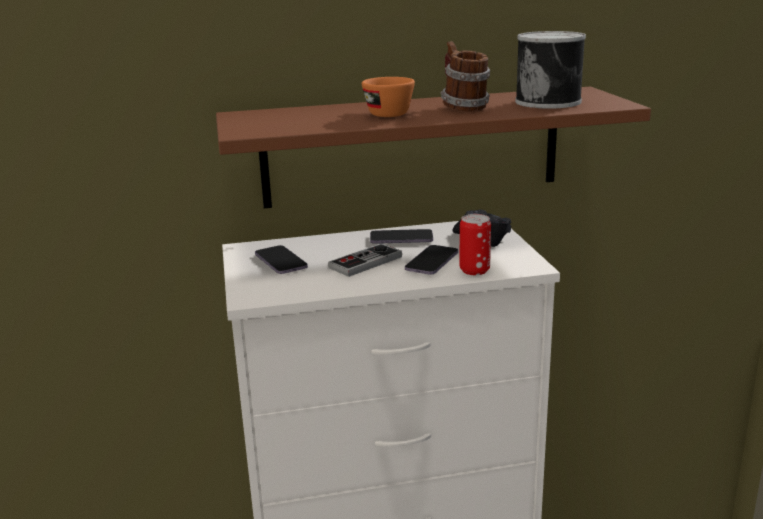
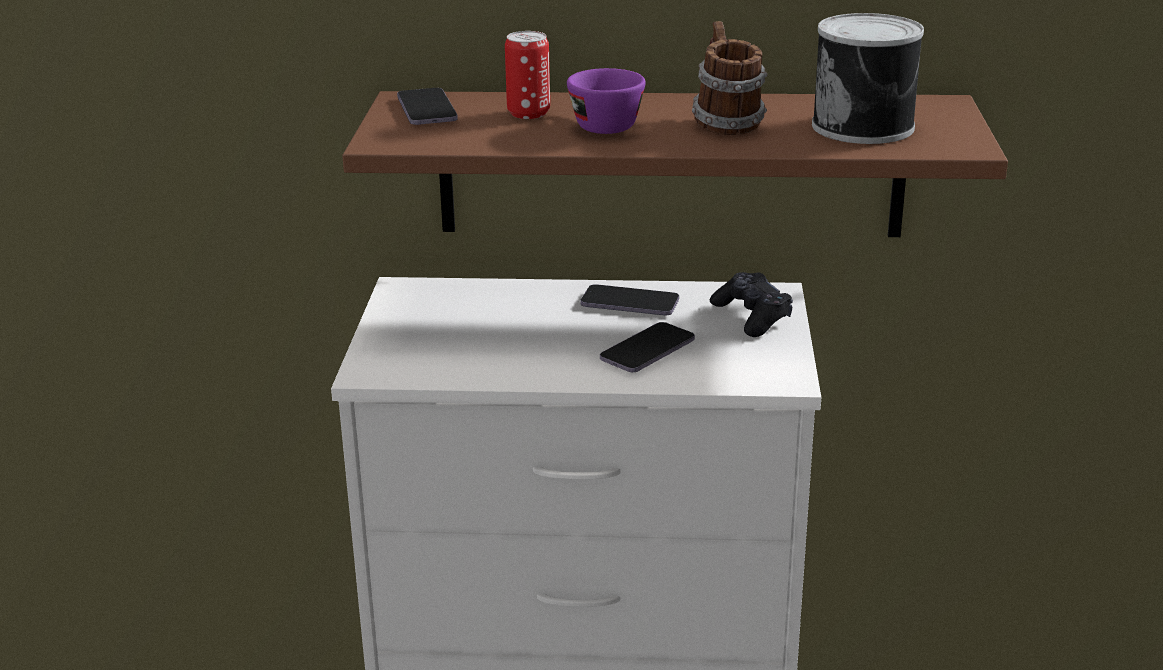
camera: 15 degrees right, 5 degrees up
(280, 262) = (440, 319): phone -> phone (427, 110)
(365, 262) = (554, 337): game controller -> none
(384, 113) = (601, 124): orange cup -> purple cup
(474, 270) = (698, 374): can -> can (528, 113)

